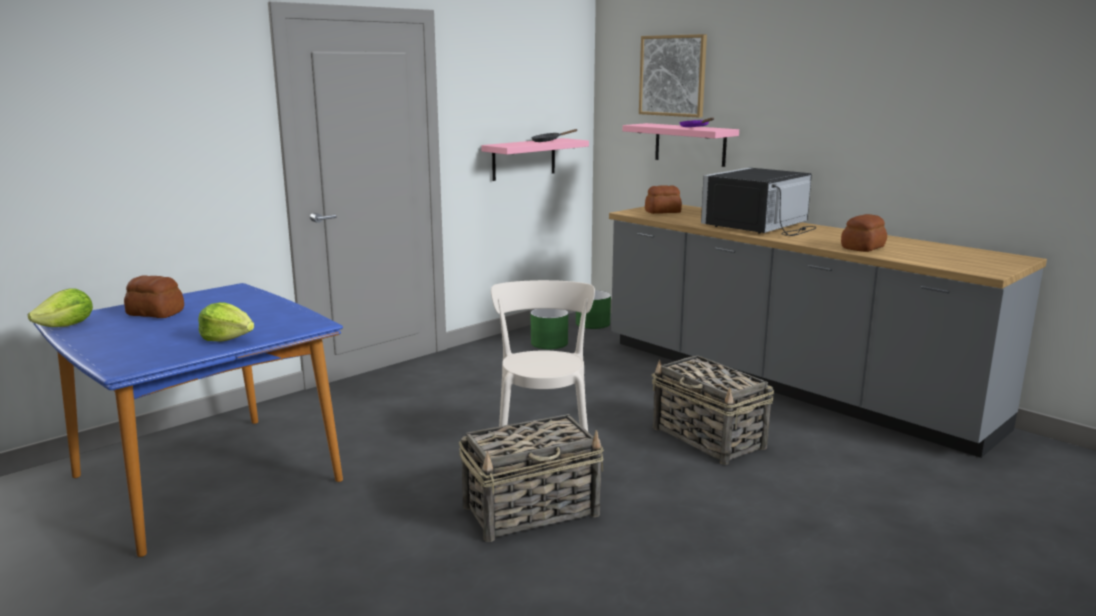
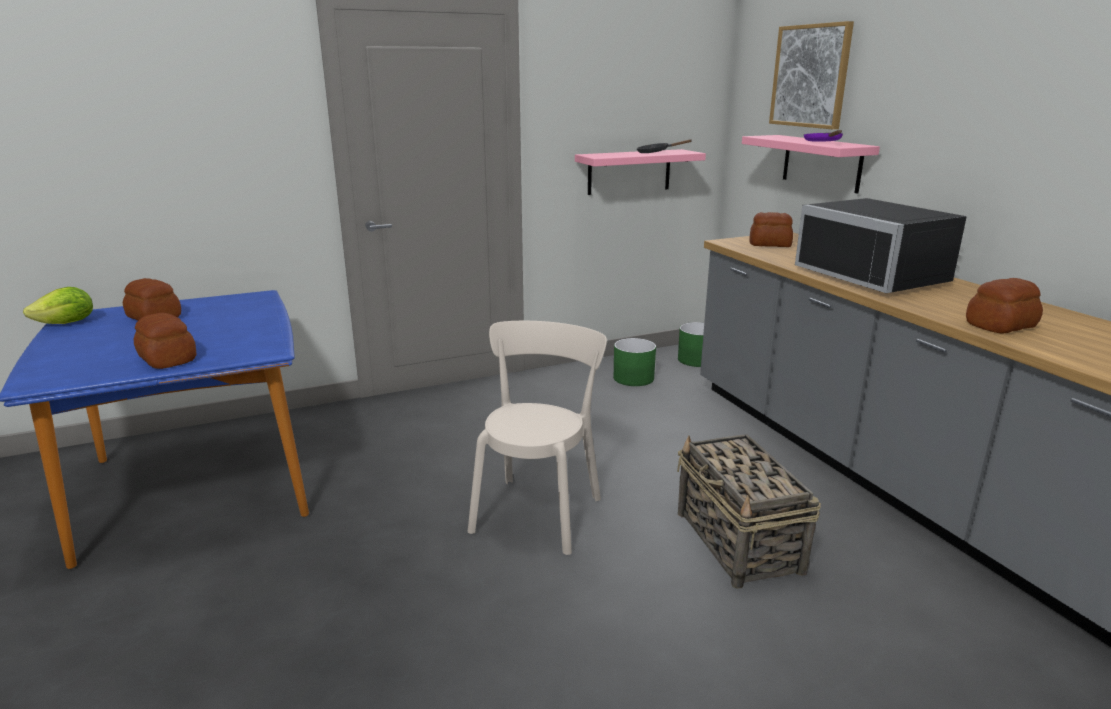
camera: 20 degrees right, 5 degrees up
(227, 338) = (168, 358): lettuce -> bread
(532, 510) = (463, 603): basket -> none
(761, 226) = (878, 276): black microwave -> black microwave turned 90 degrees counterclockwise

